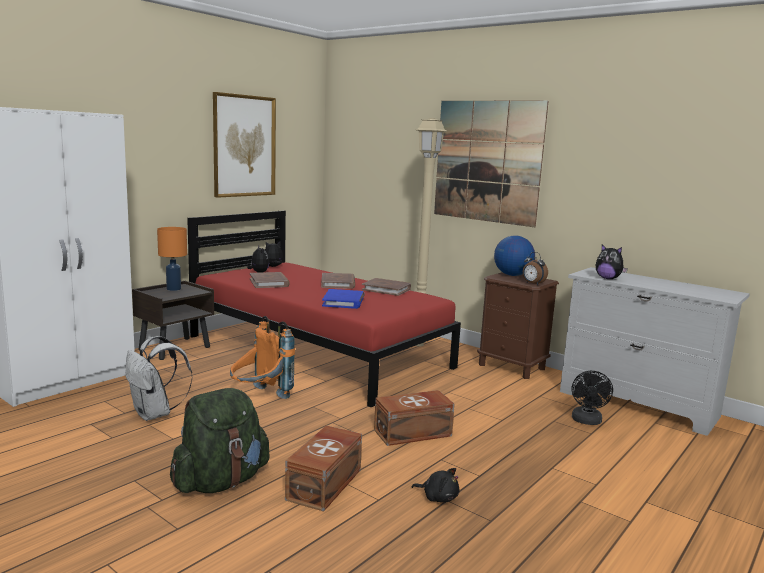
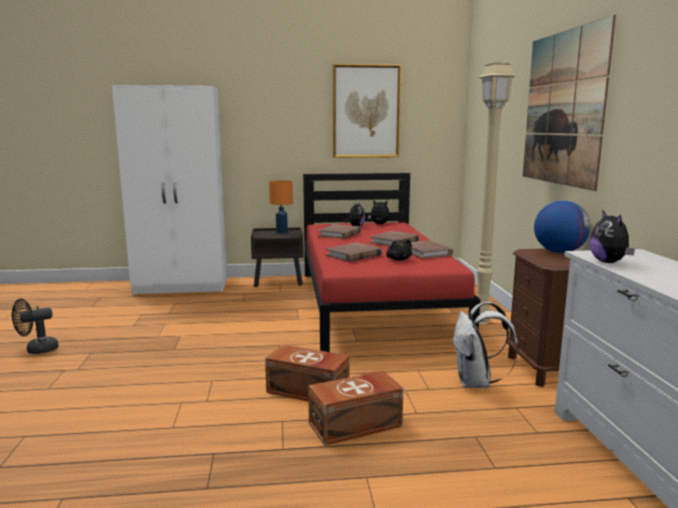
camera: 45 degrees right, 0 degrees up
(155, 414) = (180, 319): white backpack -> white backpack (476, 383)
(221, 482) = (121, 372): green backpack -> none
(260, 398) = (258, 327): orange backpack -> none
(326, 484) = (168, 400): brown storage box -> brown storage box (357, 425)
(343, 302) = (354, 255): blue book -> brown book
(438, 497) = (212, 448): black plush toy -> black plush toy (398, 259)
(532, 284) = (554, 263): alarm clock -> none
(587, 421) = (518, 454): black fan -> black fan (37, 350)

